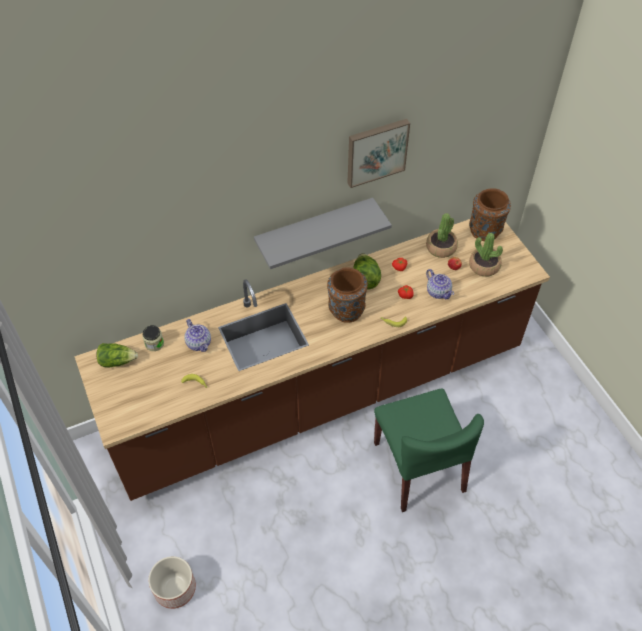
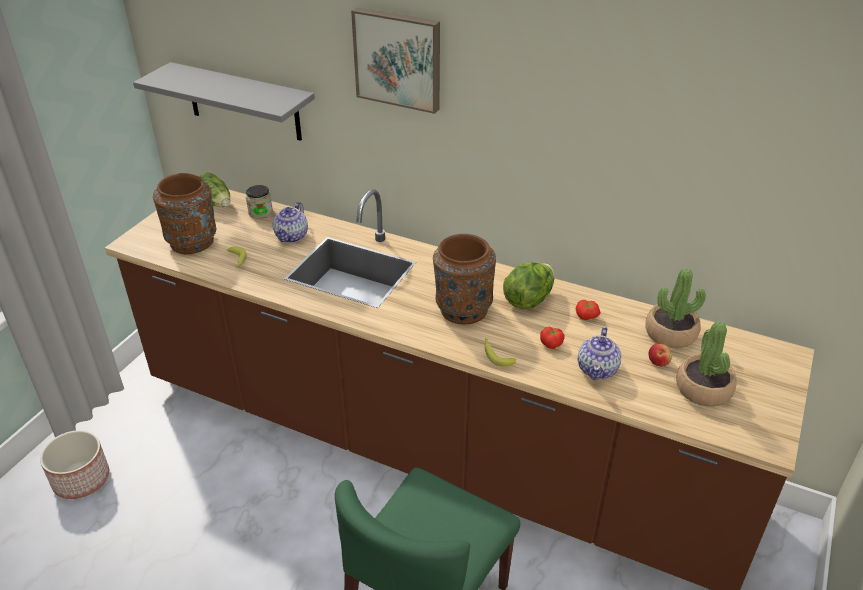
camera: 50 degrees right, 15 degrees down
(314, 230) = (495, 185): grey shelf -> grey shelf (243, 102)
(376, 151) = (602, 91): picture -> picture (398, 59)
(485, 230) = (763, 358): brown vase -> brown vase (193, 242)

